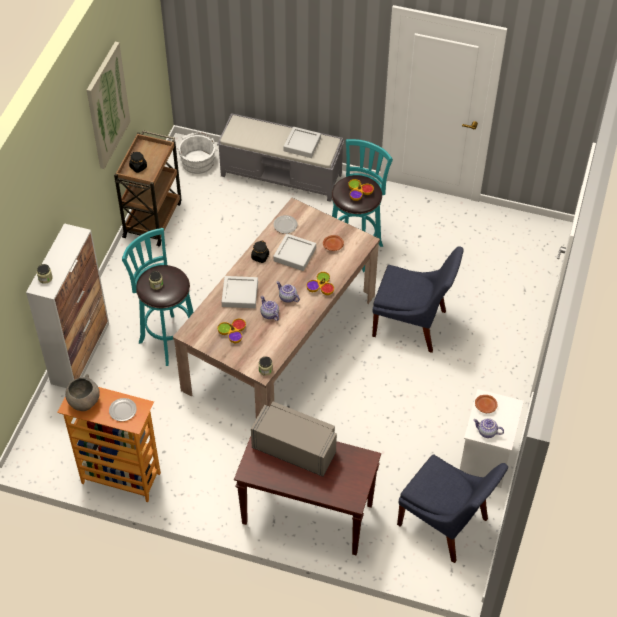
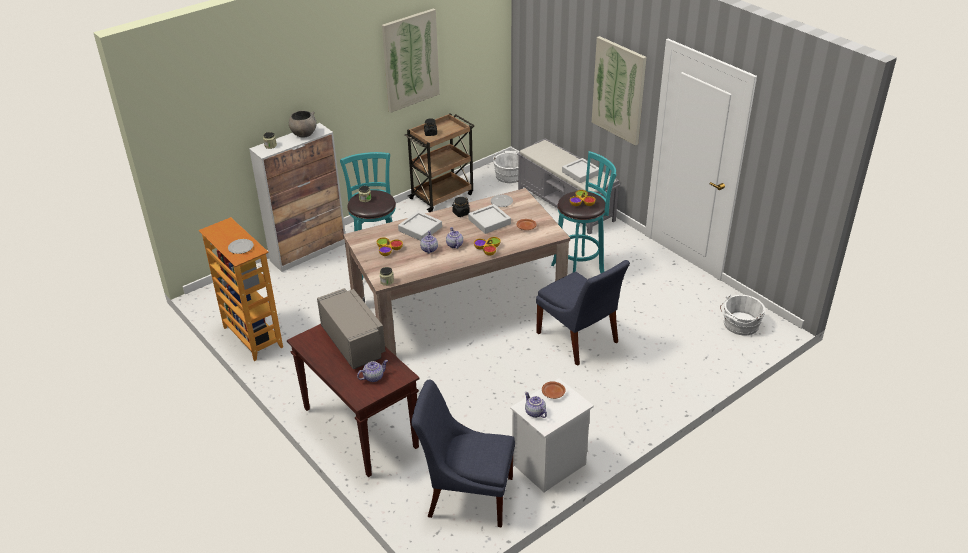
camera: 35 degrees right, 15 degrees down
(84, 402) = (221, 232): grey bowl -> grey bowl (303, 134)
(332, 57) = (619, 90): none -> picture
(344, 474) = (373, 377): none -> teapot
(445, 525) = (466, 495): blue chair -> blue chair turned 120 degrees clockwise
(526, 243) = (740, 325): none -> white bucket

